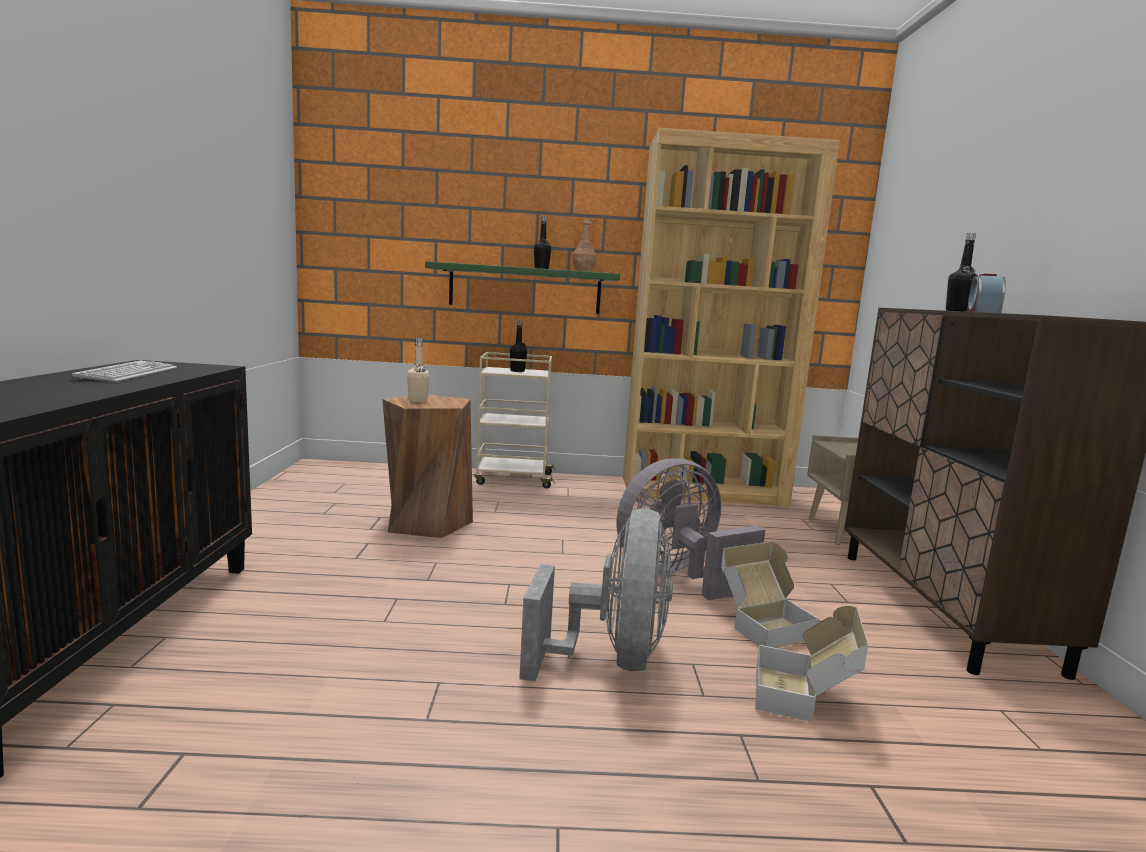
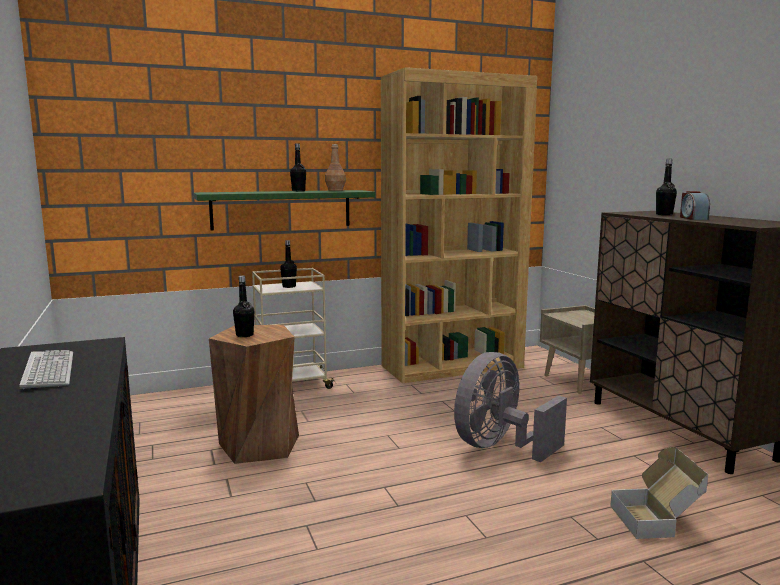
camera: 20 degrees left, 0 degrees up
(418, 401) = (244, 335): beige bottle -> black bottle
(611, 659) = (516, 529): grey fan -> none
(762, 625) = (587, 472): cardboard box -> none

